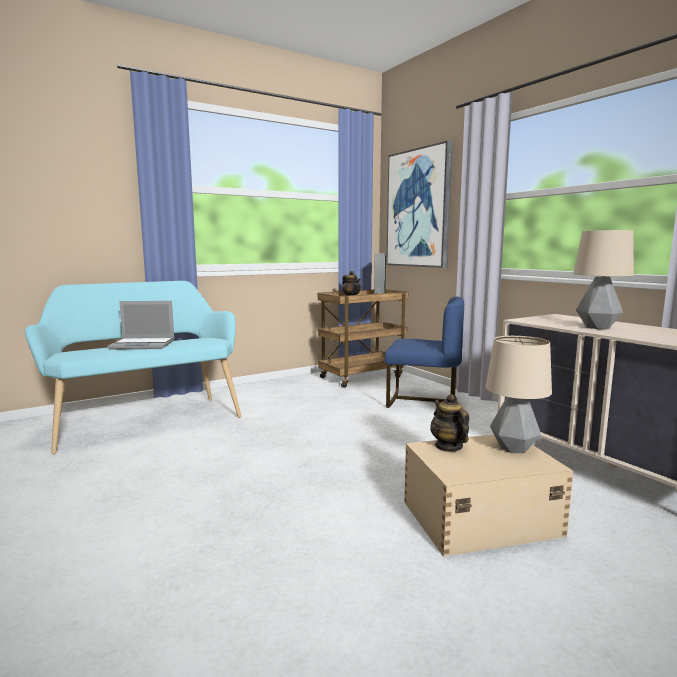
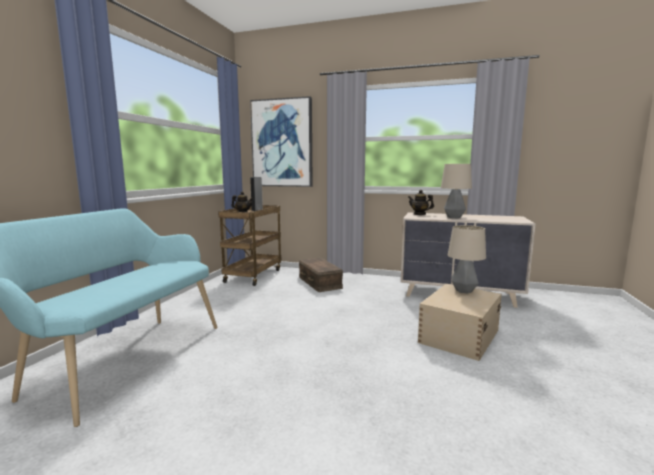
camera: 40 degrees left, 0 degrees up
(144, 345) = (129, 278): laptop -> none
(422, 400) = (320, 282): blue chair -> brown storage box
(448, 446) = (440, 298): teapot -> teapot (419, 214)

